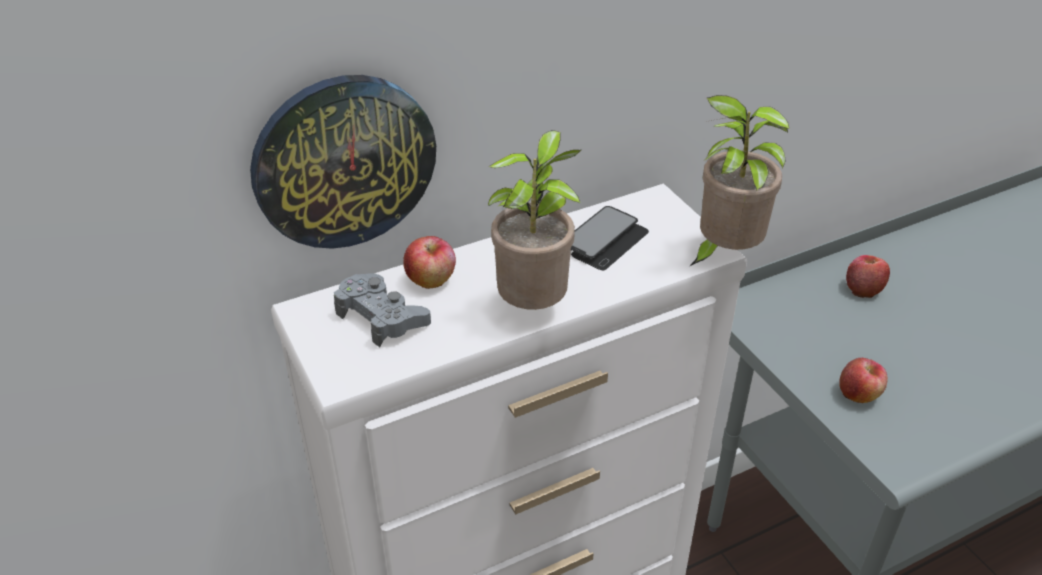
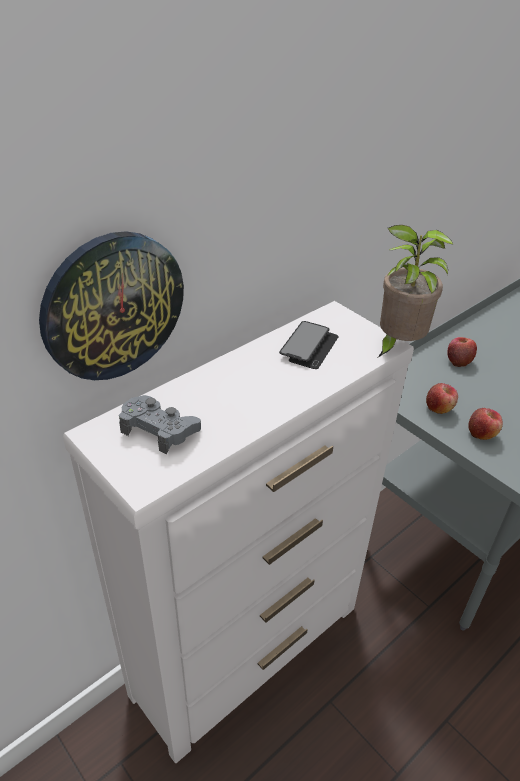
camera: 15 degrees left, 0 degrees up
(431, 279) = (188, 394): apple -> apple (439, 408)
(535, 307) = (276, 403): potted plant -> none

